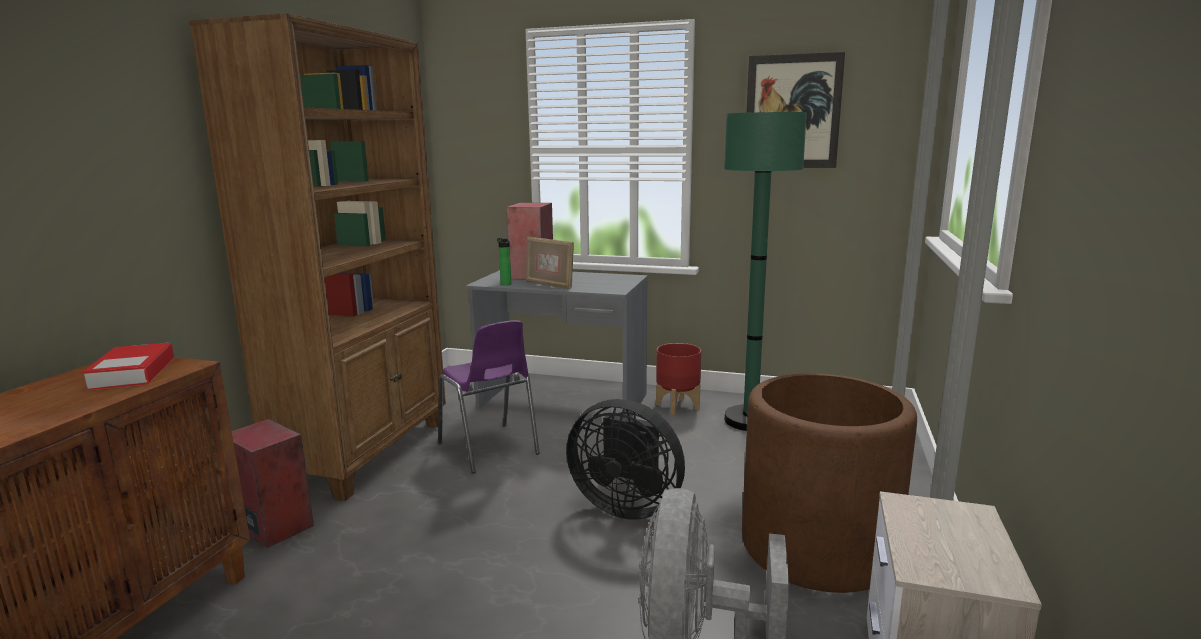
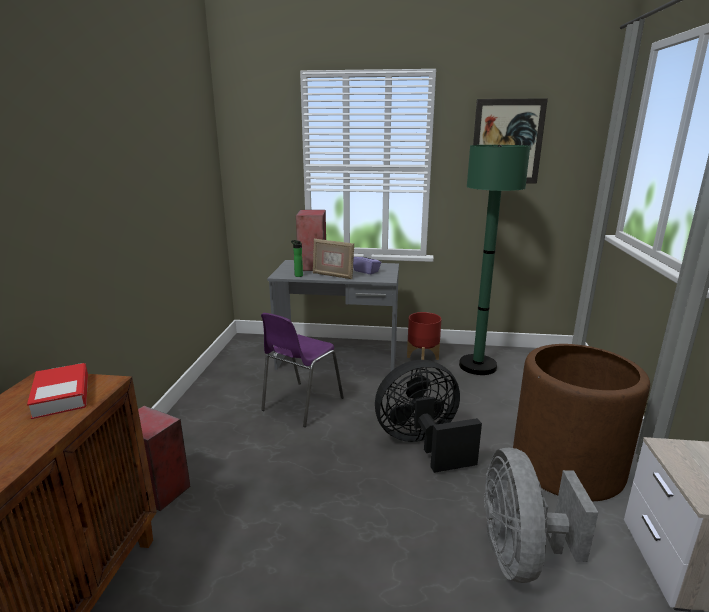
camera: 10 degrees left, 5 degrees up
(366, 452) = (204, 415): brown bookcase -> none
(489, 449) = (300, 405): purple chair -> purple chair turned 75 degrees clockwise
(596, 282) = (366, 271): none -> purple tissue box
(626, 505) = (423, 444): black fan -> black fan turned 150 degrees clockwise

